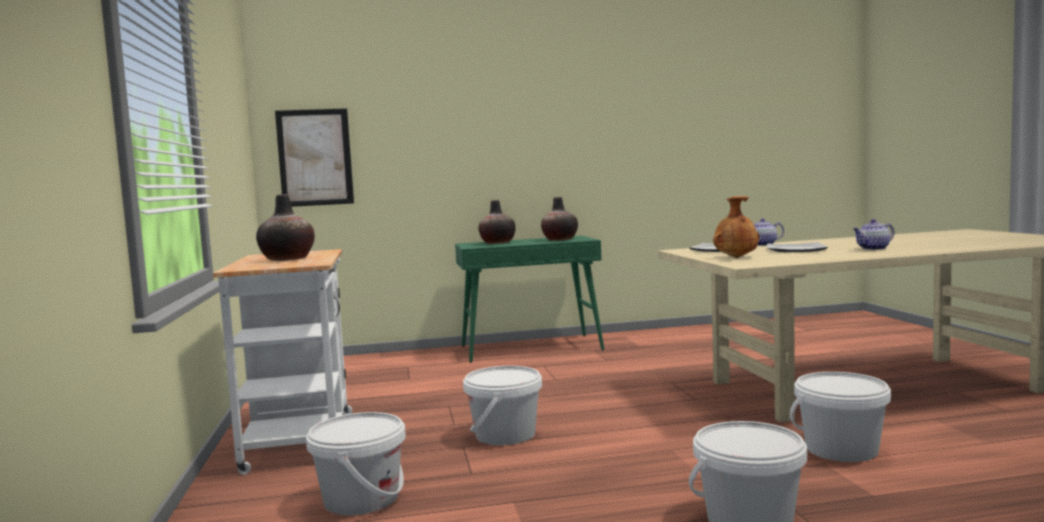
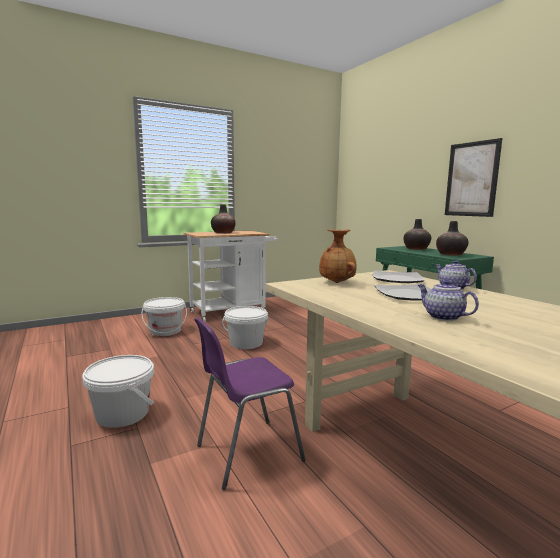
camera: 70 degrees right, 5 degrees up
(315, 157) = (357, 186): picture -> picture (471, 179)
(841, 449) = (246, 453): white bucket -> purple chair

